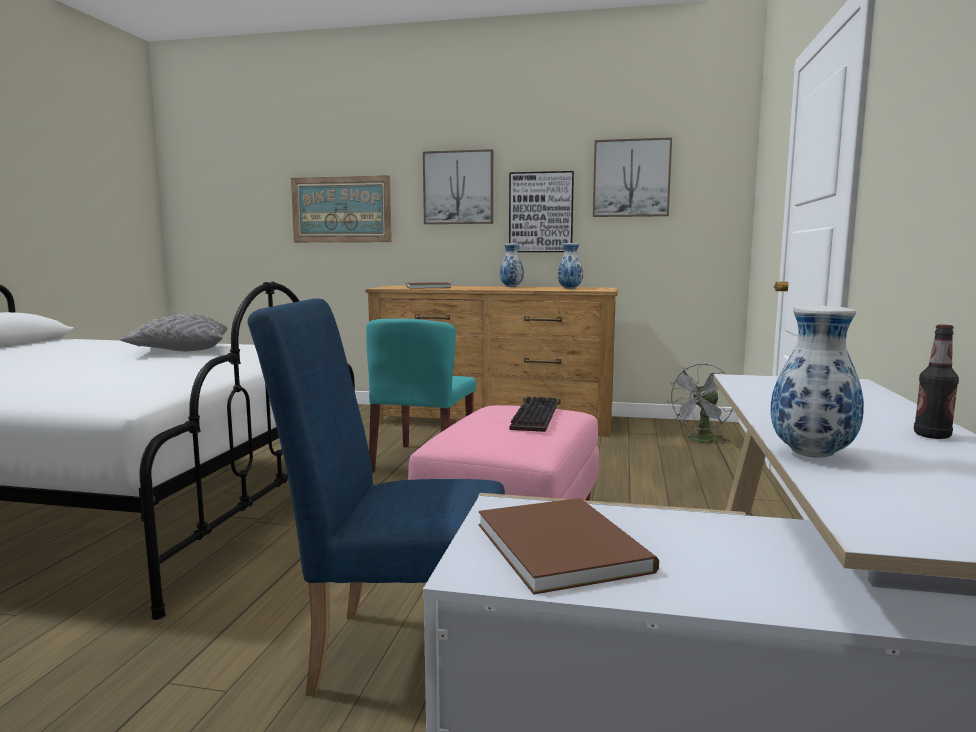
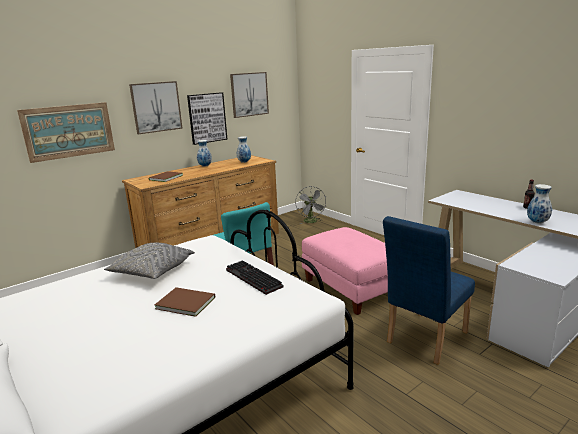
camera: 50 degrees left, 10 degrees up
(533, 416) = (350, 236): keyboard -> keyboard (251, 278)
(563, 544) = (544, 265): brown book -> brown book (185, 302)

